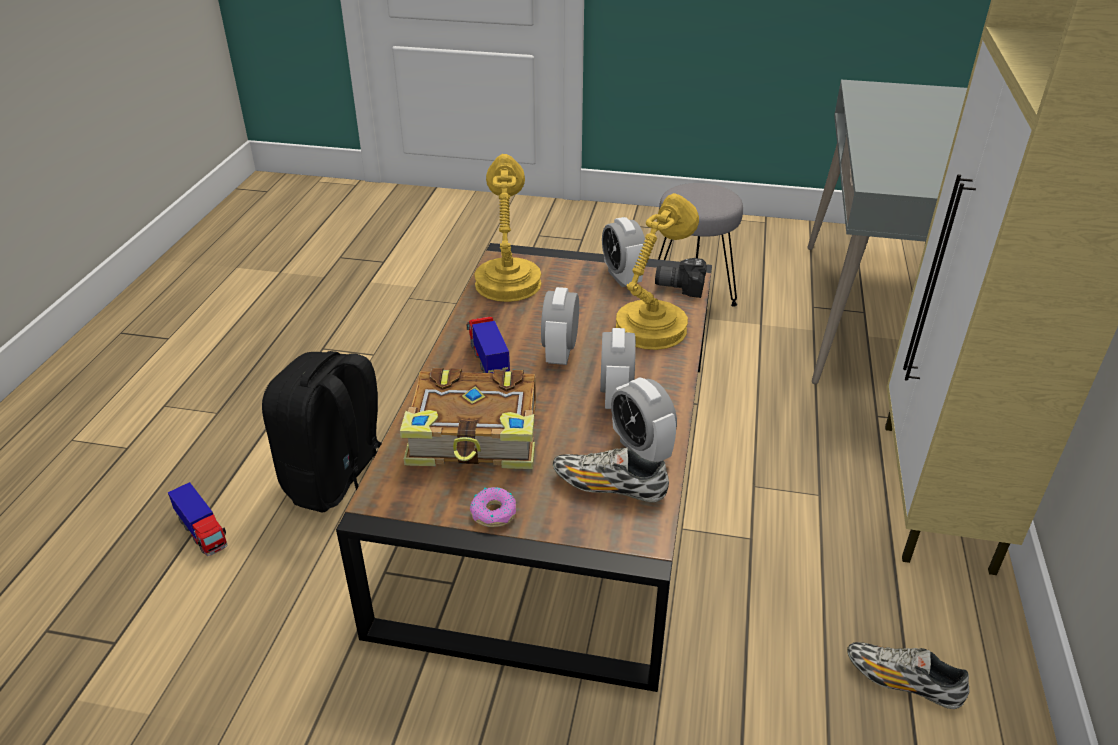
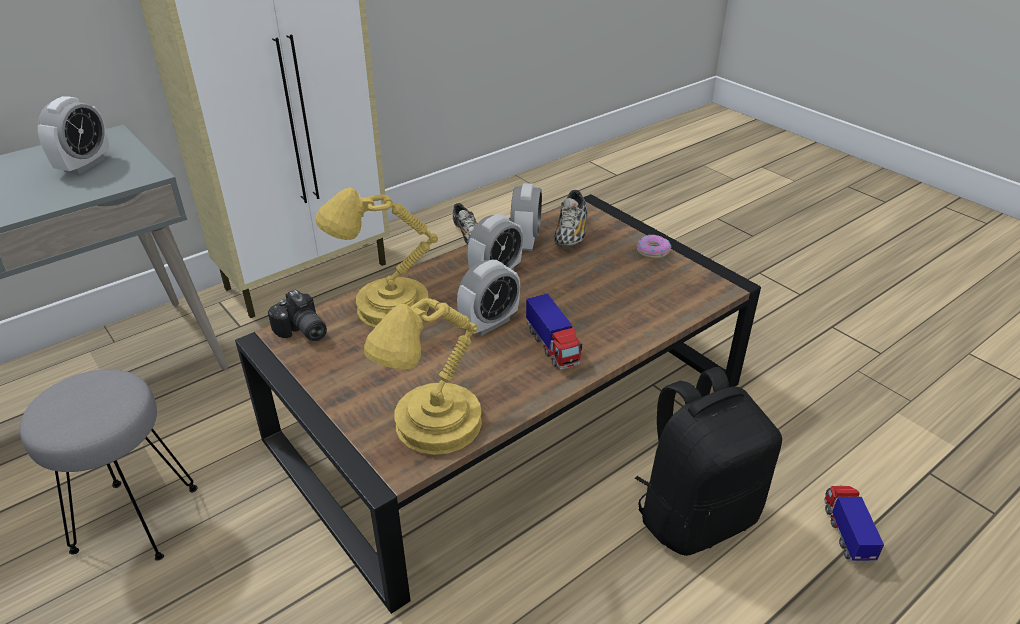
camera: 140 degrees left, 0 degrees up
(476, 437) = (623, 295): book -> none
(489, 360) = (552, 347): toy truck -> toy truck turned 45 degrees counterclockwise
(609, 487) = (571, 234): shoe -> shoe turned 45 degrees clockwise
(622, 277) = (329, 368): alarm clock -> alarm clock (84, 165)

